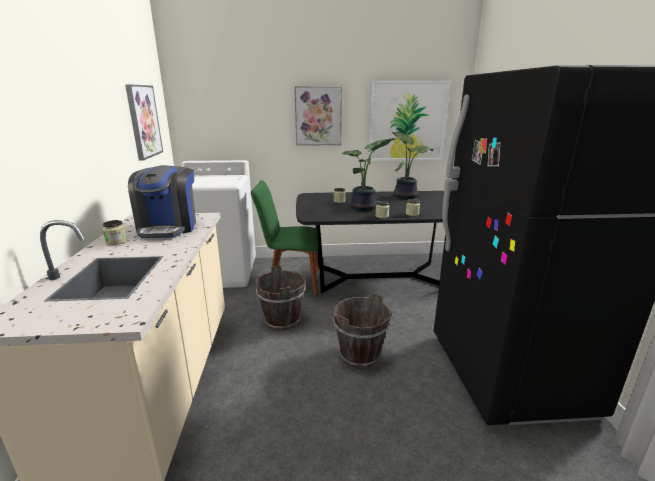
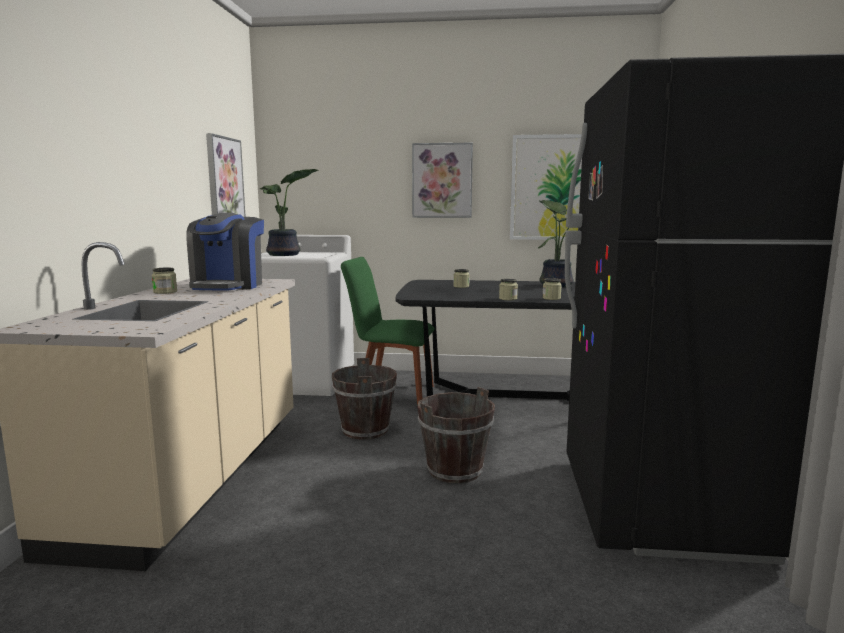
camera: 10 degrees right, 10 degrees down
(364, 208) = (490, 292): potted plant -> potted plant (285, 255)

